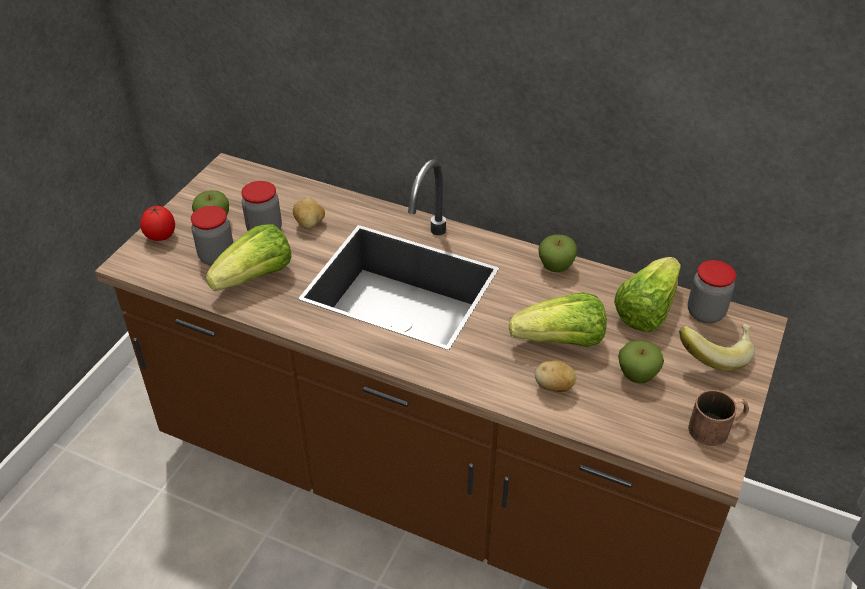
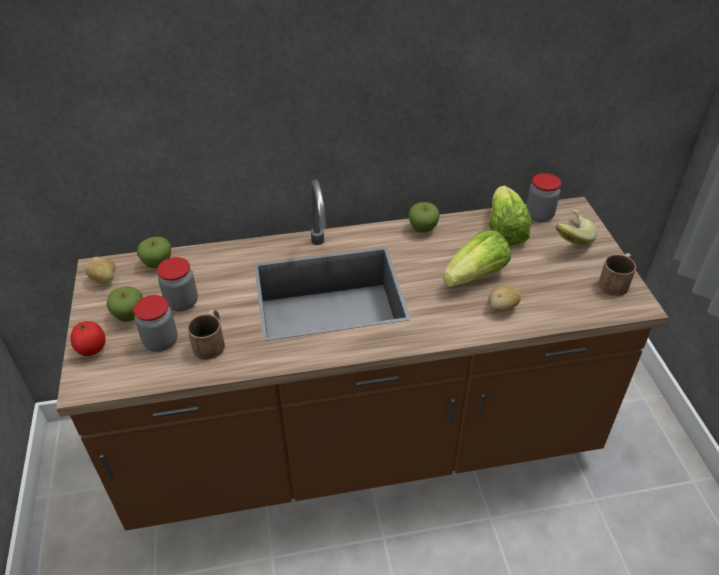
camera: 35 degrees left, 0 degrees up
(256, 277) = (211, 341): lettuce -> brown mug
(310, 224) = (215, 280): potato -> potato (104, 279)
(637, 376) = (542, 274): apple -> apple (158, 264)

